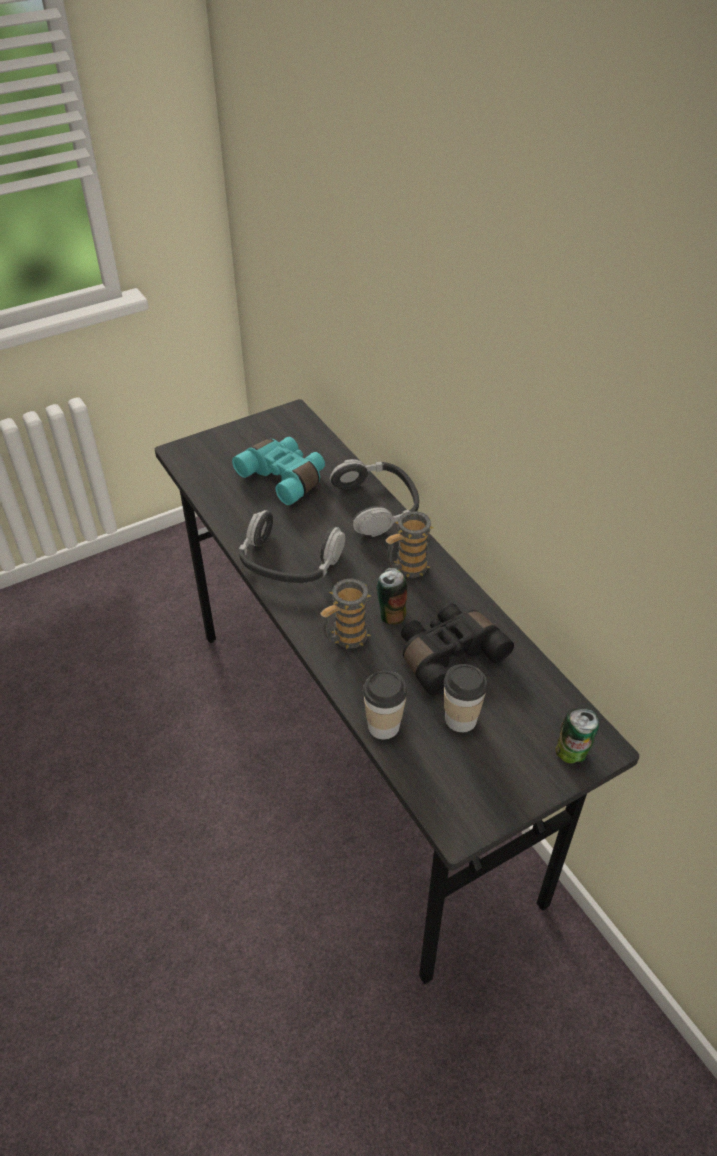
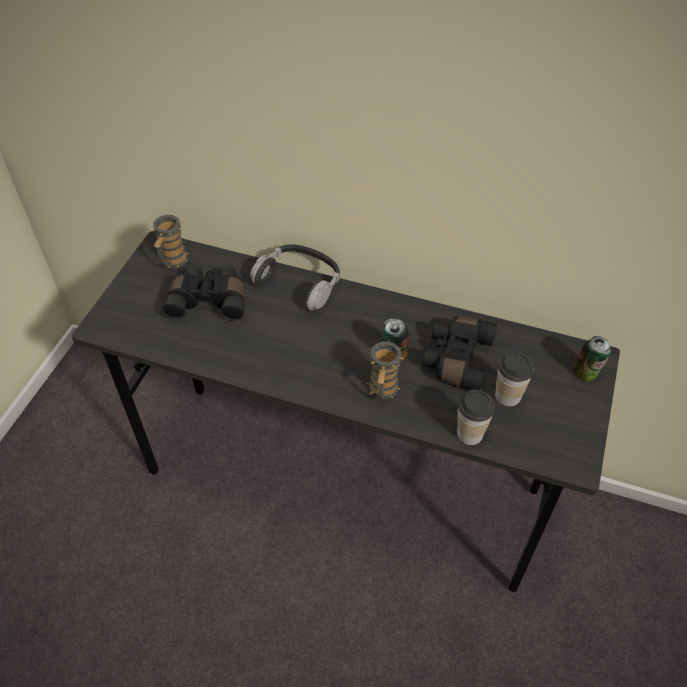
camera: 40 degrees left, 5 degrees up
(285, 477) = (209, 300): turquoise binoculars -> black binoculars
(289, 561) = (283, 361): headphones -> none
(406, 569) = (368, 316): mug -> mug (172, 263)

